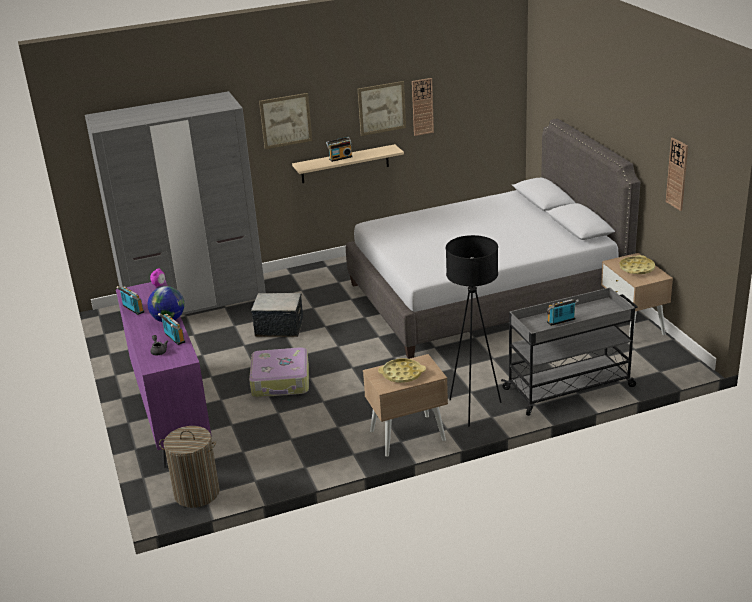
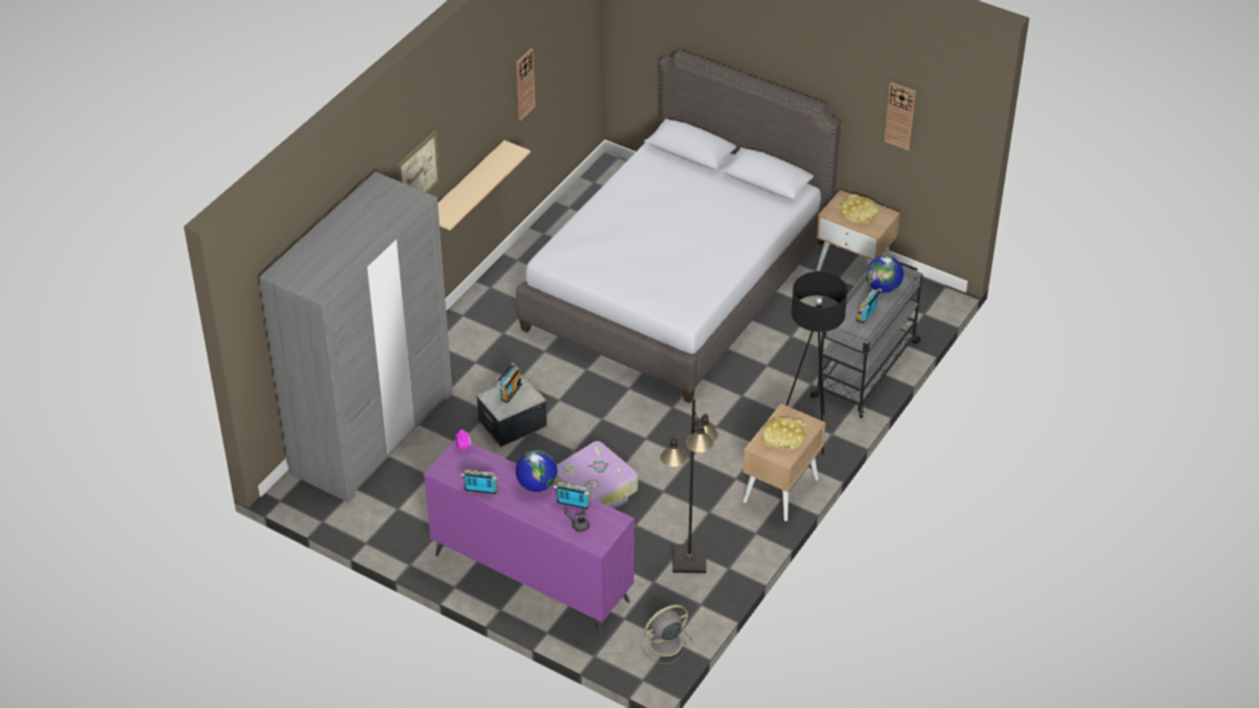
camera: 40 degrees left, 15 degrees up
(196, 493) = (664, 644): laundry basket -> grey fan
(284, 449) = (688, 560): none -> black floor lamp
(340, 158) = (469, 187): radio -> radio (509, 391)
(381, 108) = (493, 107): picture -> none
(595, 310) = (883, 288): none -> globe

